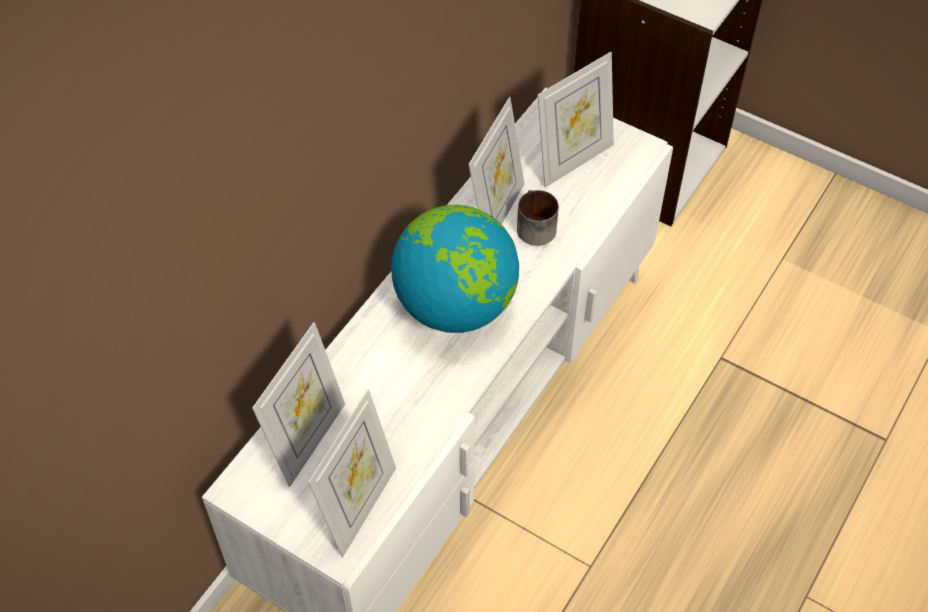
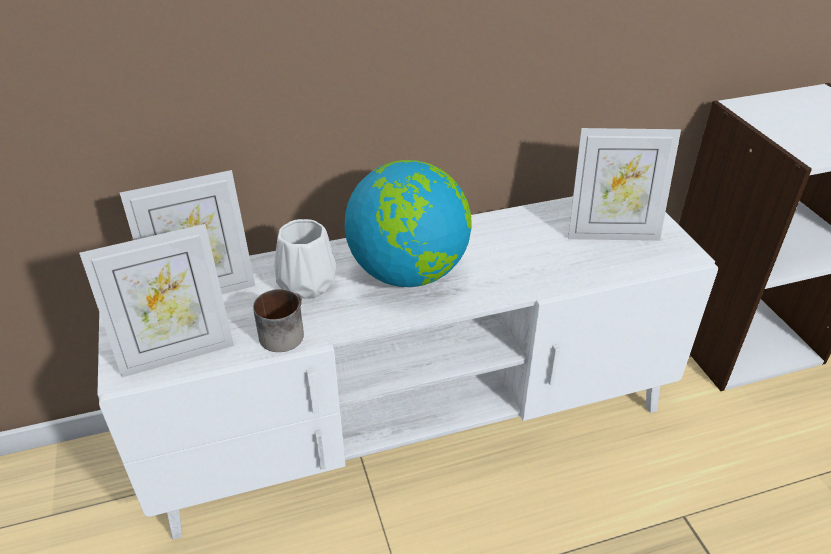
camera: 40 degrees right, 15 degrees down
(386, 374) = (306, 285): none -> white vase
(496, 213) = (509, 235): picture frame -> none
(533, 226) = (530, 257): mug -> mug (283, 332)

